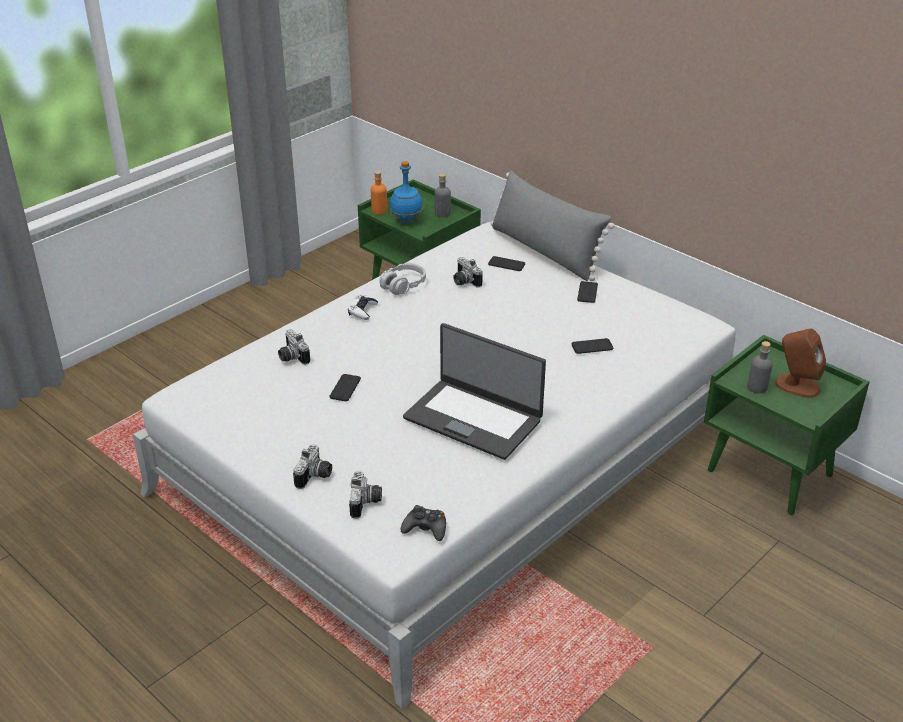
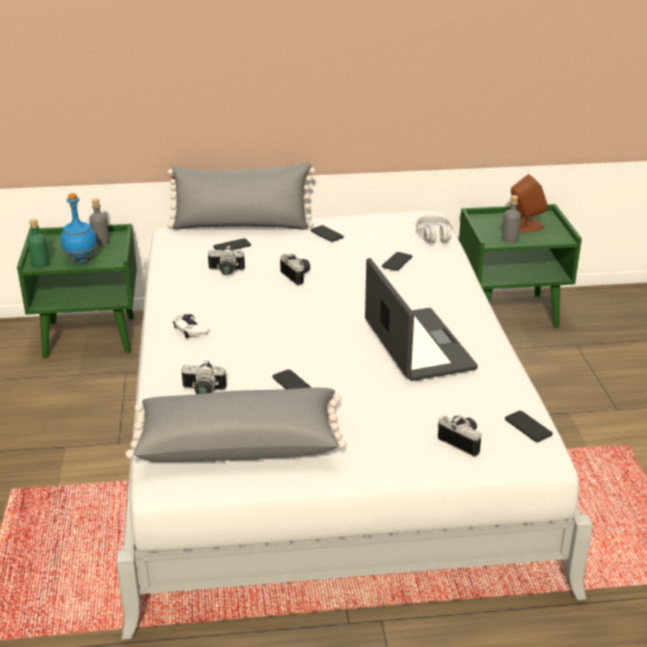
camera: 50 degrees left, 5 degrees down
(248, 404) = (239, 444): none -> grey pillow
(315, 476) = (395, 452): camera -> camera (298, 276)
(379, 210) = (40, 263): orange bottle -> green bottle
(403, 285) = (184, 297): grey headphones -> grey headphones (434, 236)
(425, 528) = (528, 427): black game controller -> phone
(473, 418) = (417, 345): laptop -> laptop turned 90 degrees counterclockwise

